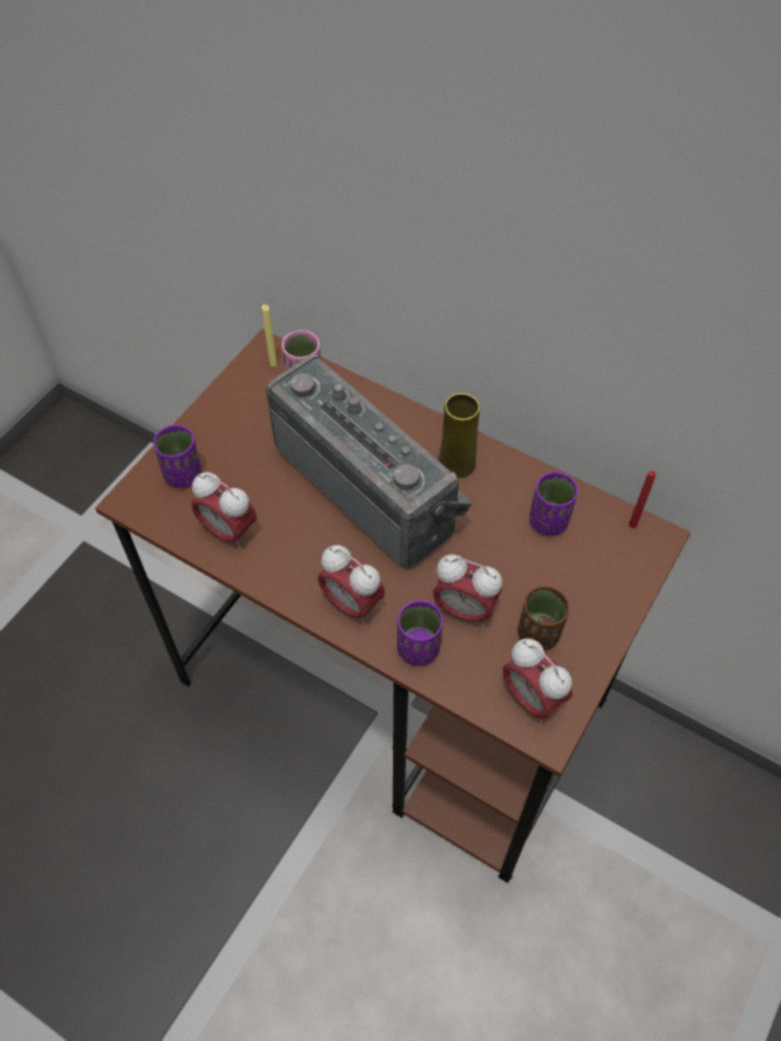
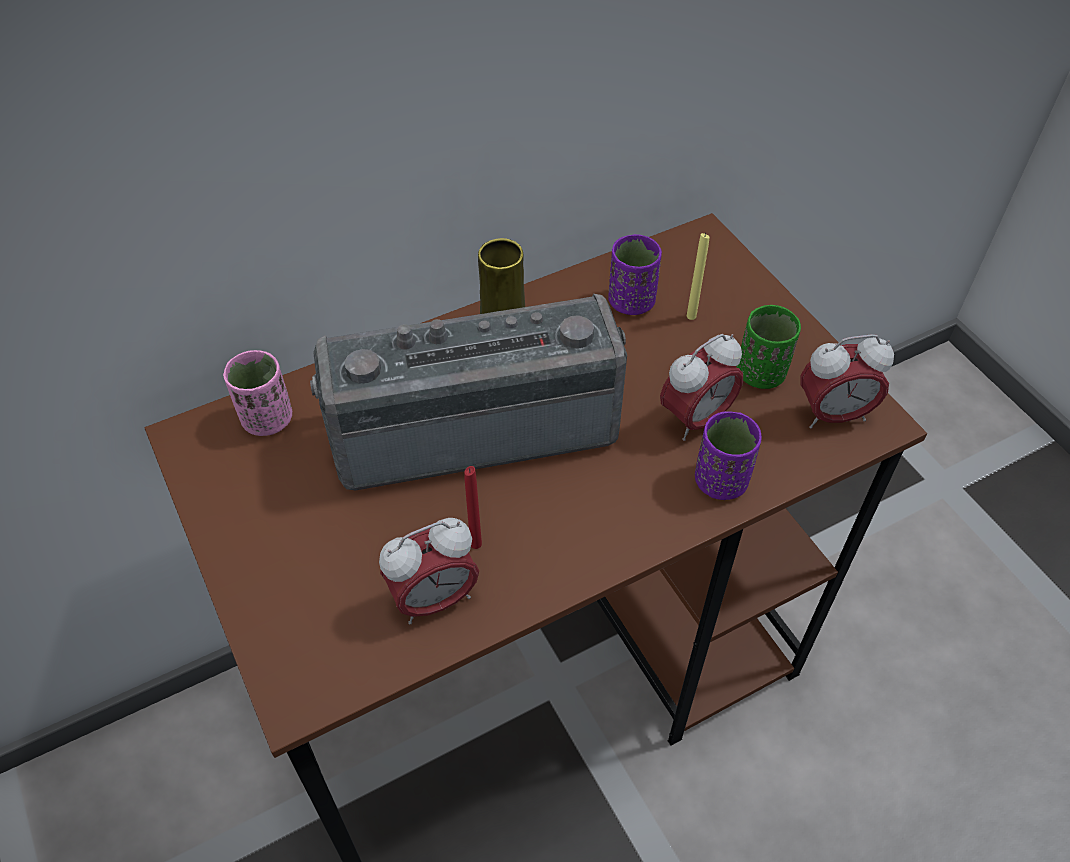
camera: 60 degrees left, 5 degrees down
(183, 474) = (304, 614): purple cup -> none
(273, 364) = (214, 439): yellow candle -> yellow candle (691, 316)
(352, 604) = (625, 516): alarm clock -> none
(538, 634) = (761, 373): brown cup -> green cup
(632, 524) = (678, 245): red candle -> red candle (476, 544)

